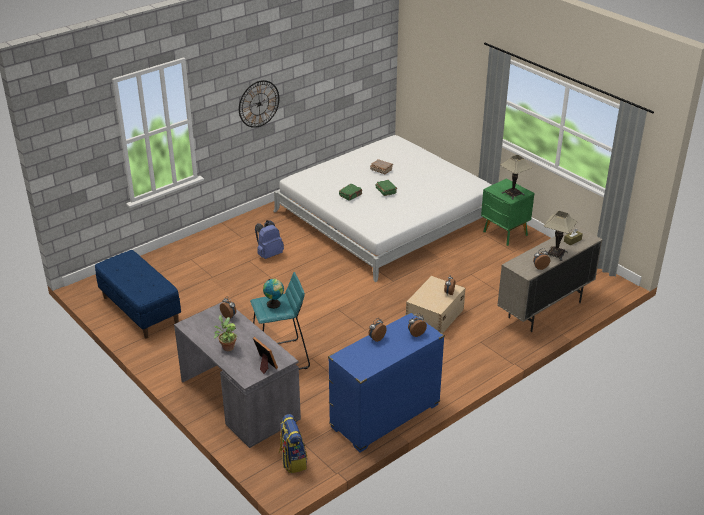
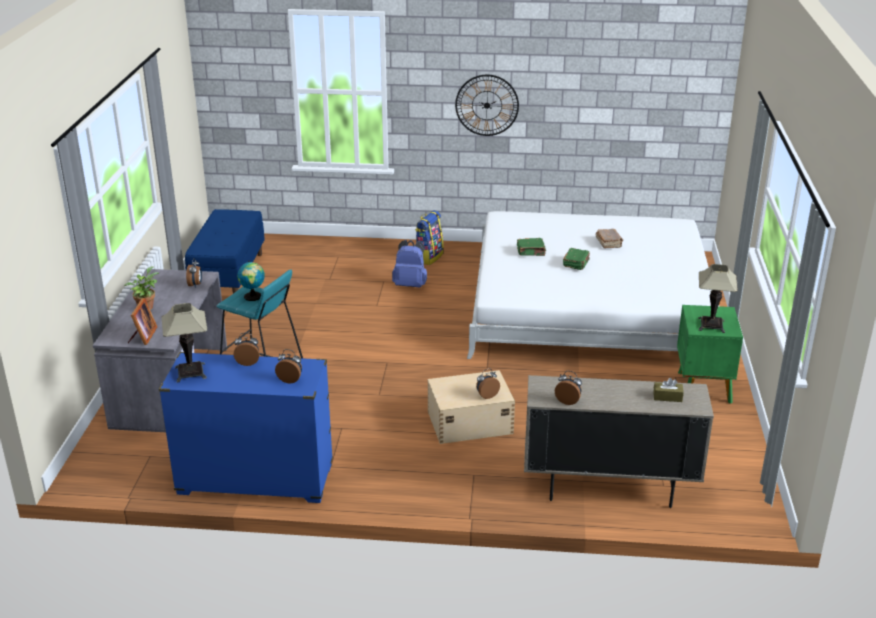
camera: 45 degrees right, 5 degrees down
(292, 460) = (118, 462): backpack -> backpack (428, 257)
(556, 254) = (617, 399): table lamp -> table lamp (190, 372)

